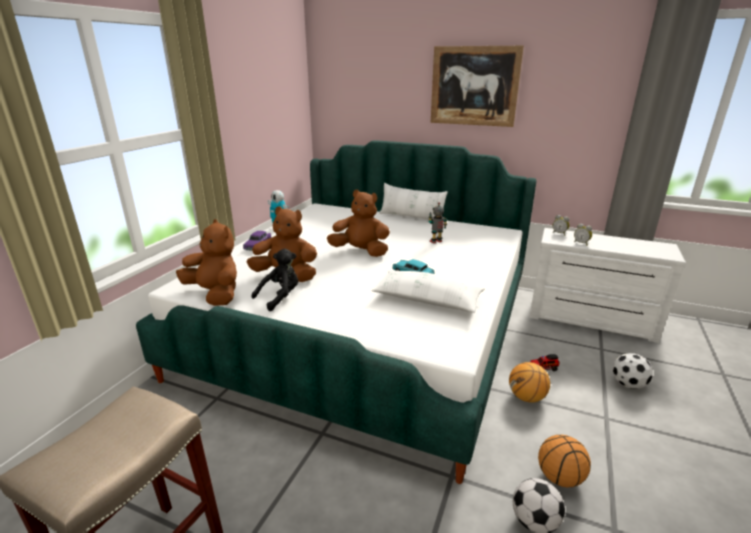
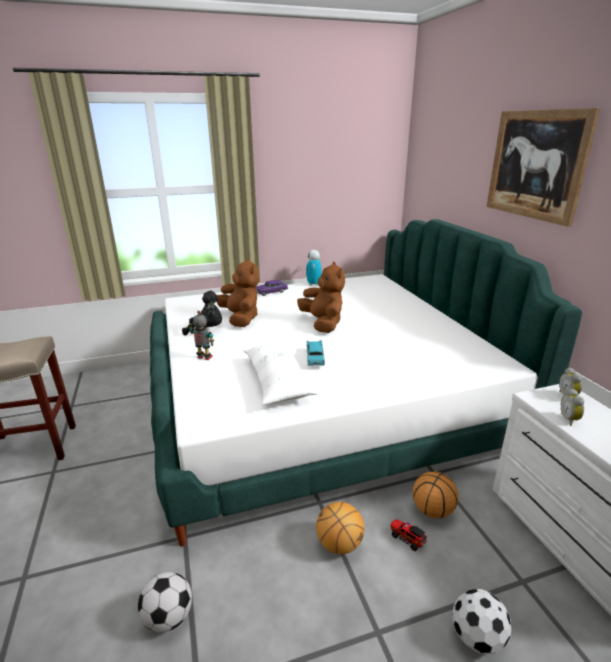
camera: 50 degrees right, 0 degrees up
(215, 294) = (186, 312): brown plush toy -> none
(411, 217) = (437, 313): white pillow -> none
(436, 242) = (404, 343): toy robot -> toy robot (204, 357)
(559, 477) = (239, 617): basketball -> basketball (431, 510)

